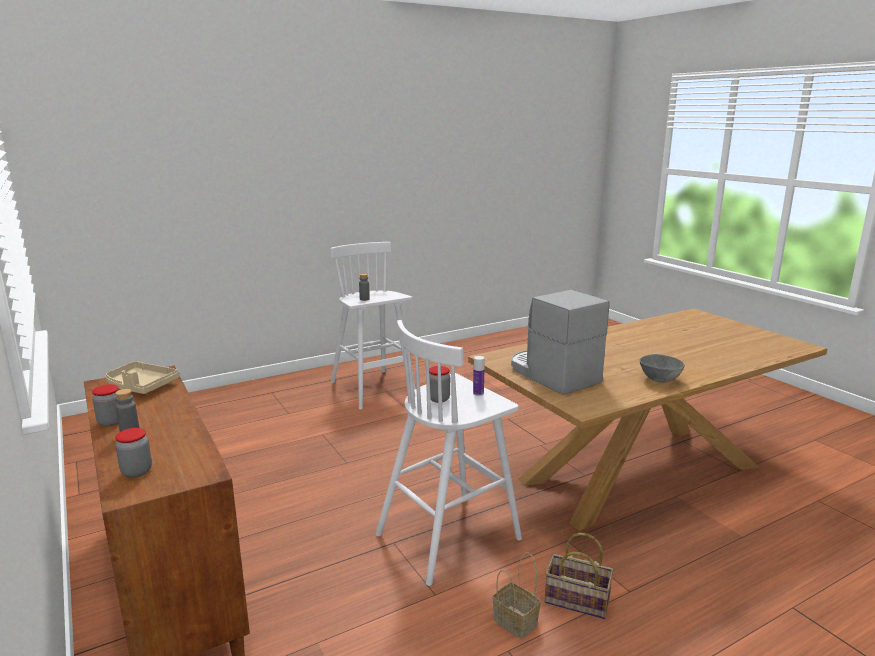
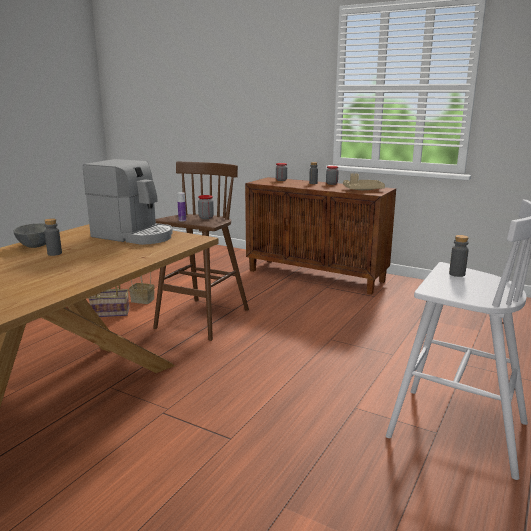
camera: 150 degrees right, 0 degrees up
(450, 536) = (202, 319): white stool -> brown stool
(635, 364) = (54, 253): none -> grey bottle

